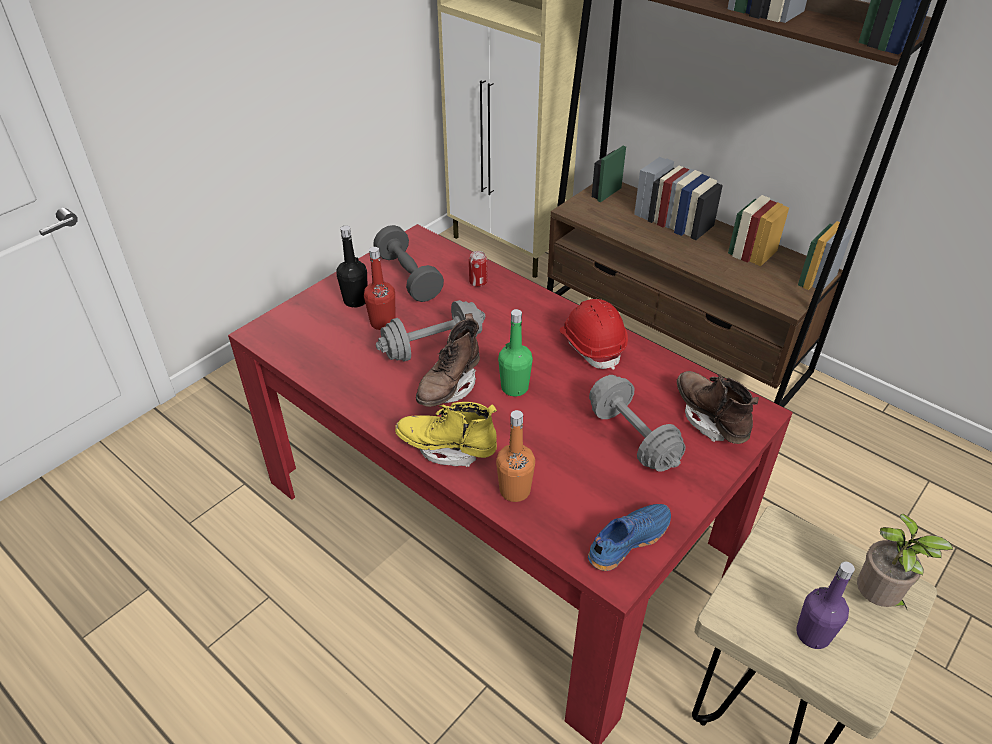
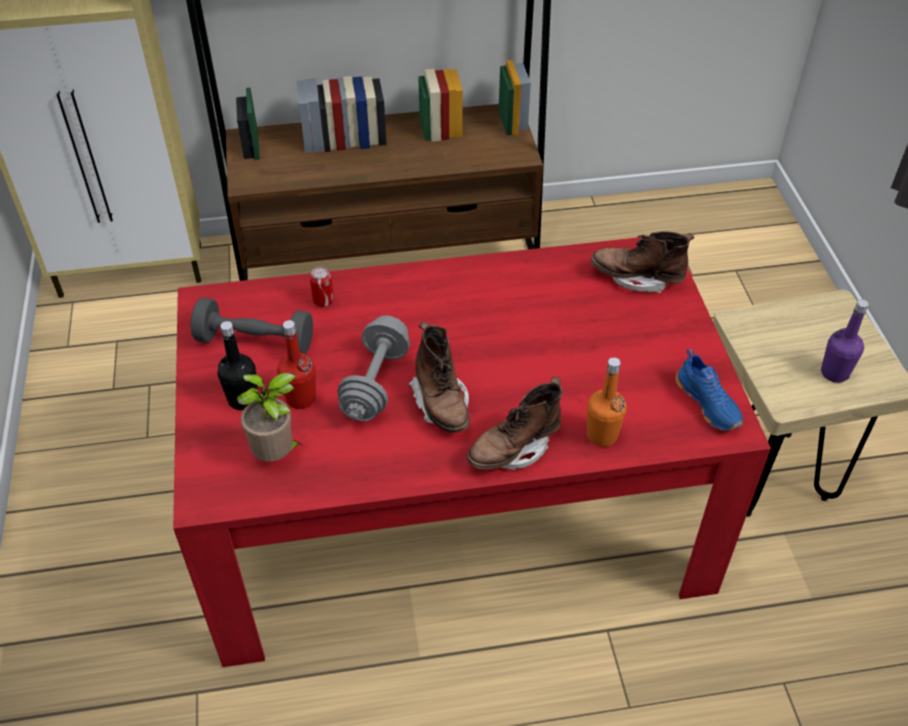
camera: 50 degrees left, 5 degrees up
(447, 448) = (514, 449): yellow boot -> brown boot
(514, 387) = (487, 363): green bottle -> none
(592, 345) = (488, 285): red hard hat -> none
(627, 540) = (709, 403): blue shoe -> blue shoe turned 150 degrees clockwise
(632, 438) = (614, 332): grey dumbbell -> none
(877, 600) = (834, 323): potted plant -> potted plant (277, 455)

